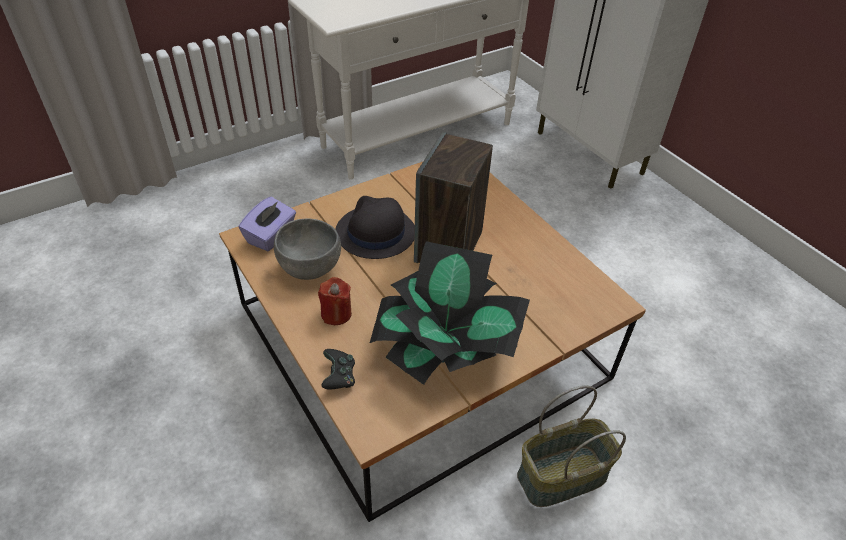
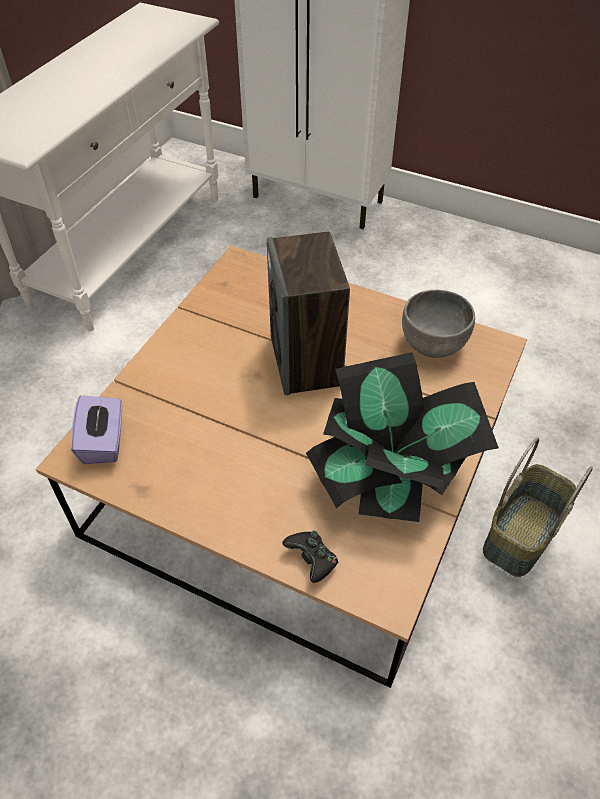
camera: 30 degrees left, 5 degrees up
(309, 269) = (180, 459): grey bowl -> grey bowl (432, 346)
(336, 314) = (252, 494): red candle -> none
(375, 233) = (218, 382): black hat -> none

